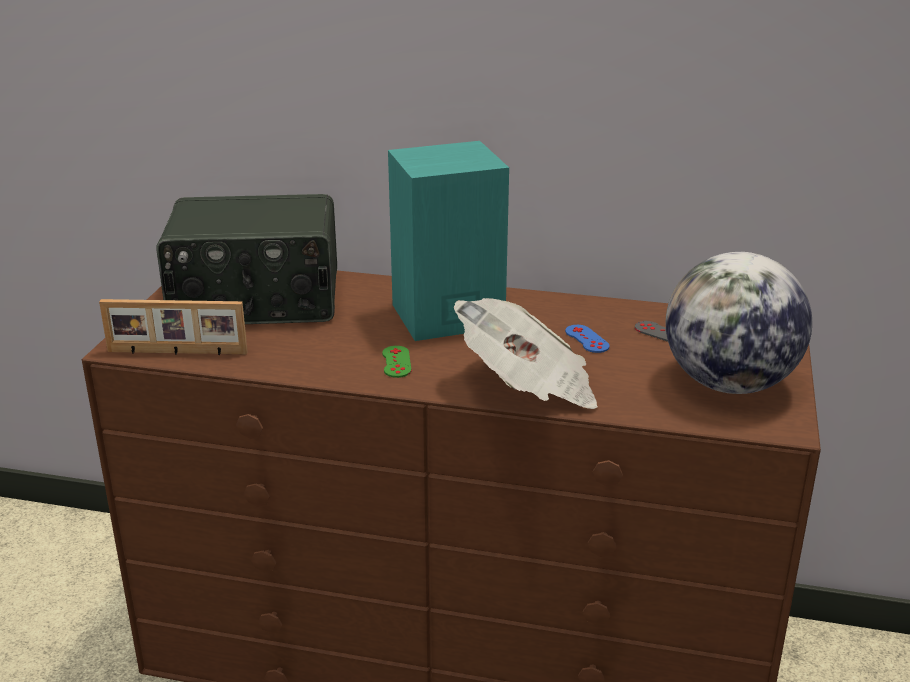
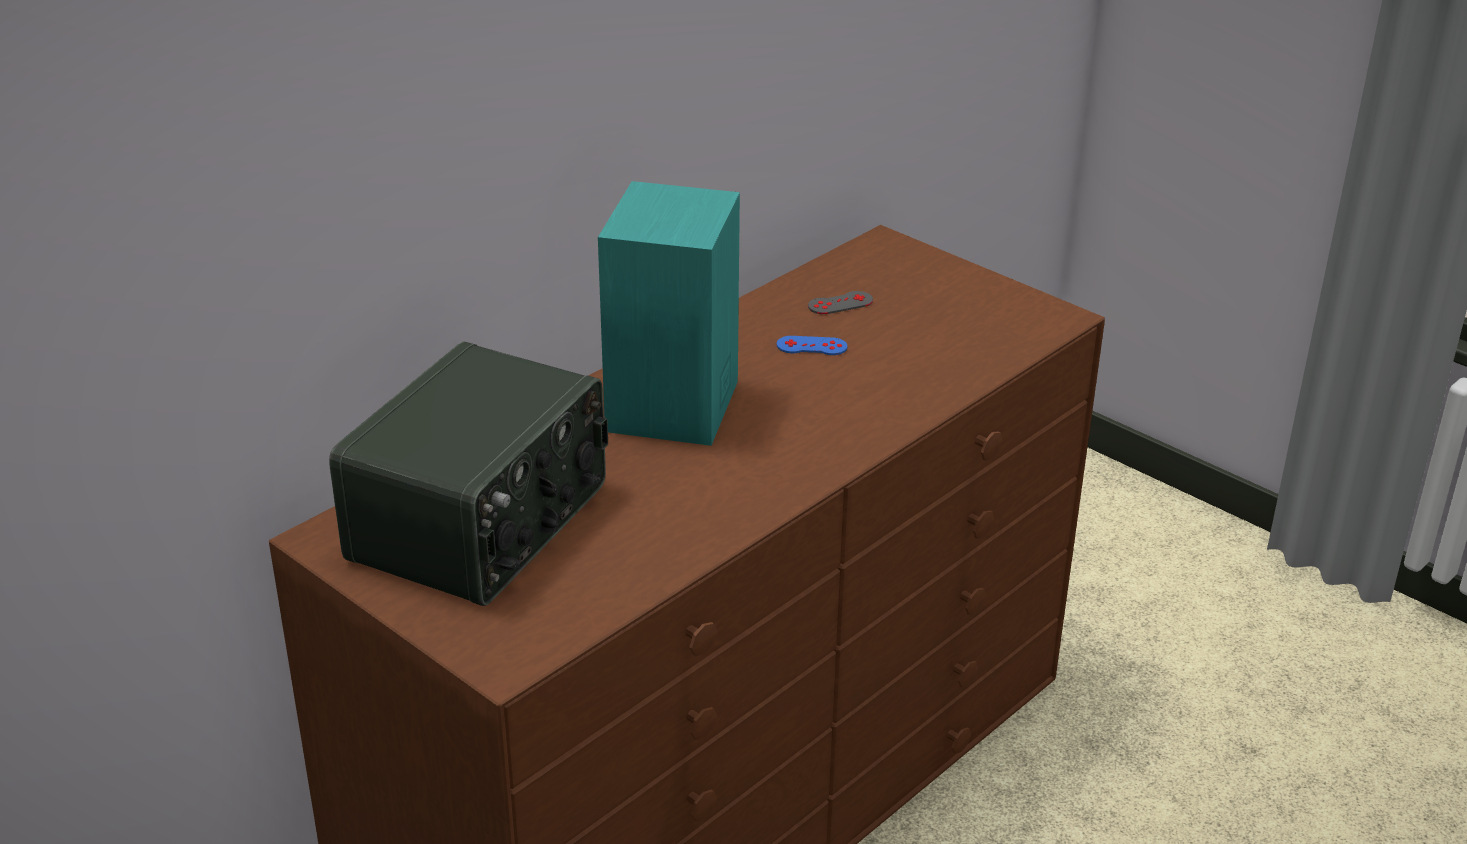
camera: 60 degrees left, 5 degrees up
(177, 353) = (566, 620): picture frame -> none
(396, 362) = (749, 472): green game controller -> none
(528, 387) = (878, 413): newspaper -> none
(729, 384) = (968, 311): globe -> none

